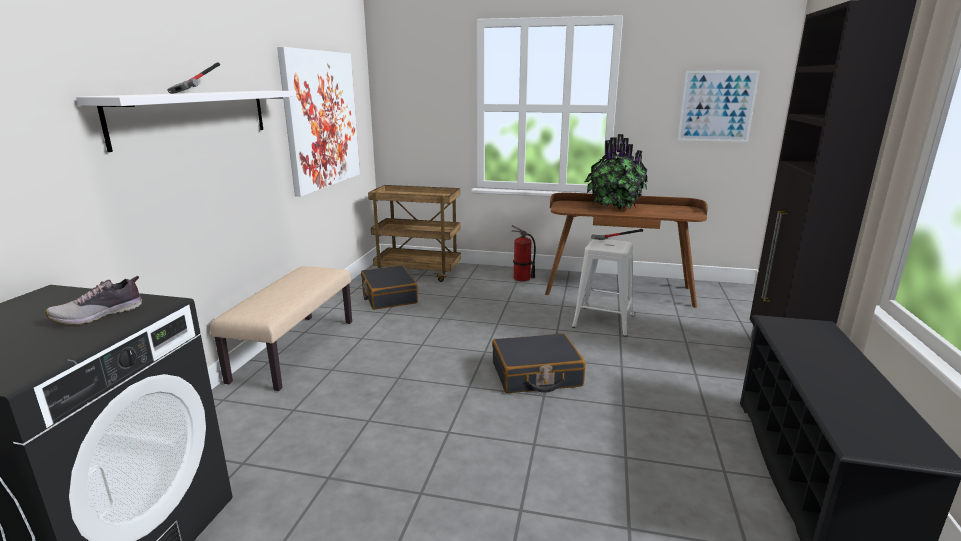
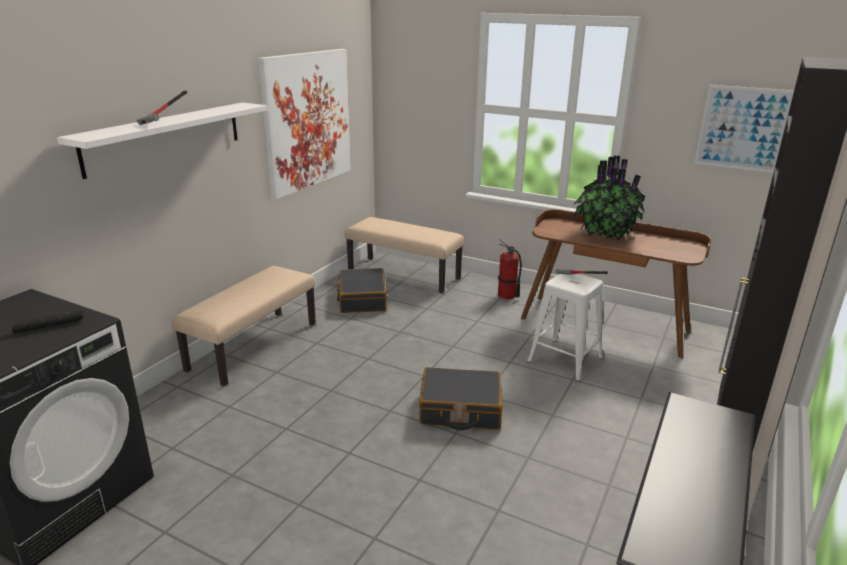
camera: 15 degrees right, 5 degrees up
(100, 315) = (49, 326): shoe -> black flashlight
(419, 272) = (404, 275): brown cart -> beige bench

